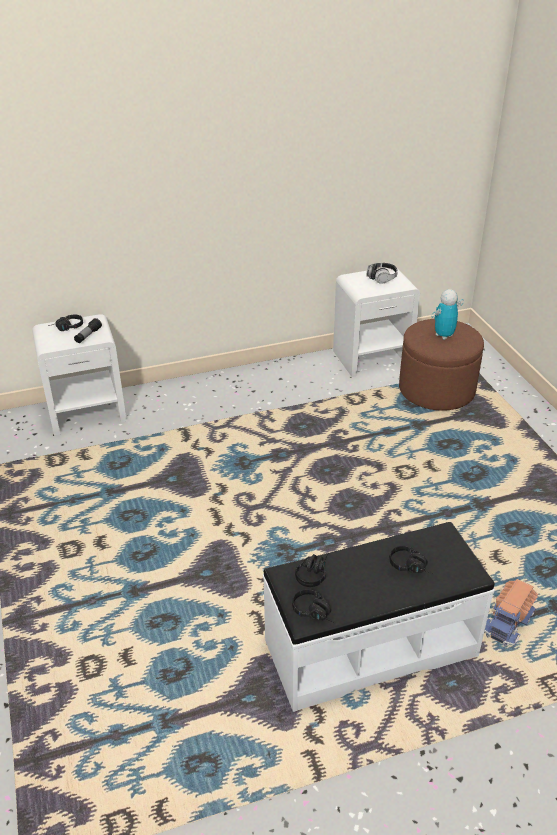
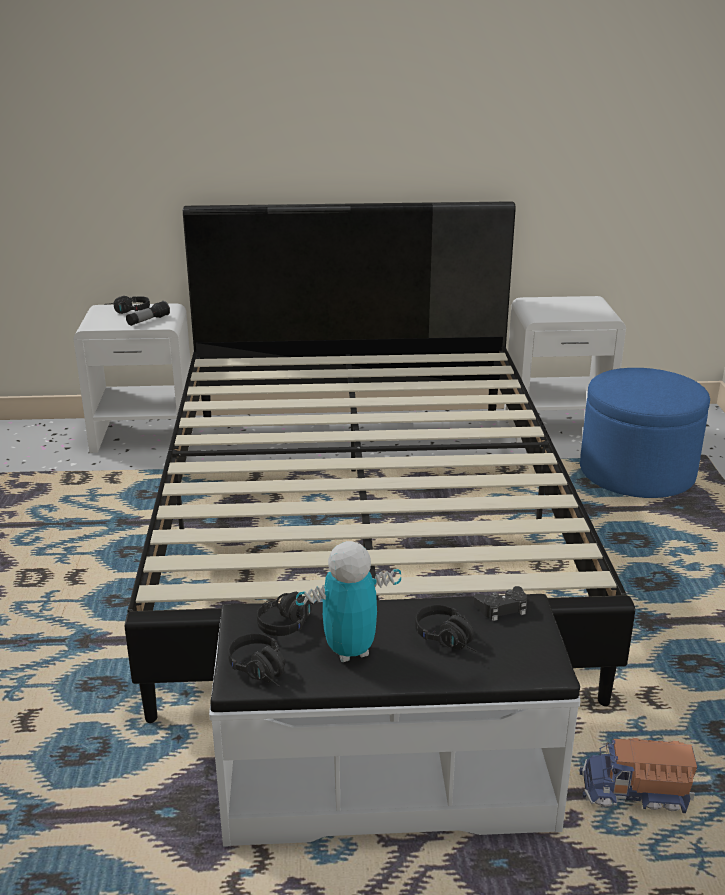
camera: 15 degrees right, 10 degrees down
(279, 467) = (363, 530): none -> black bed
(381, 278) = (575, 306): headphones -> none
(431, 537) = (502, 608): none -> black game controller
(436, 390) = (637, 473): brown ottoman -> blue ottoman
(444, 335) = (648, 385): toy robot -> toy robot (349, 651)
(509, 621) = (635, 792): toy truck -> toy truck turned 45 degrees clockwise

